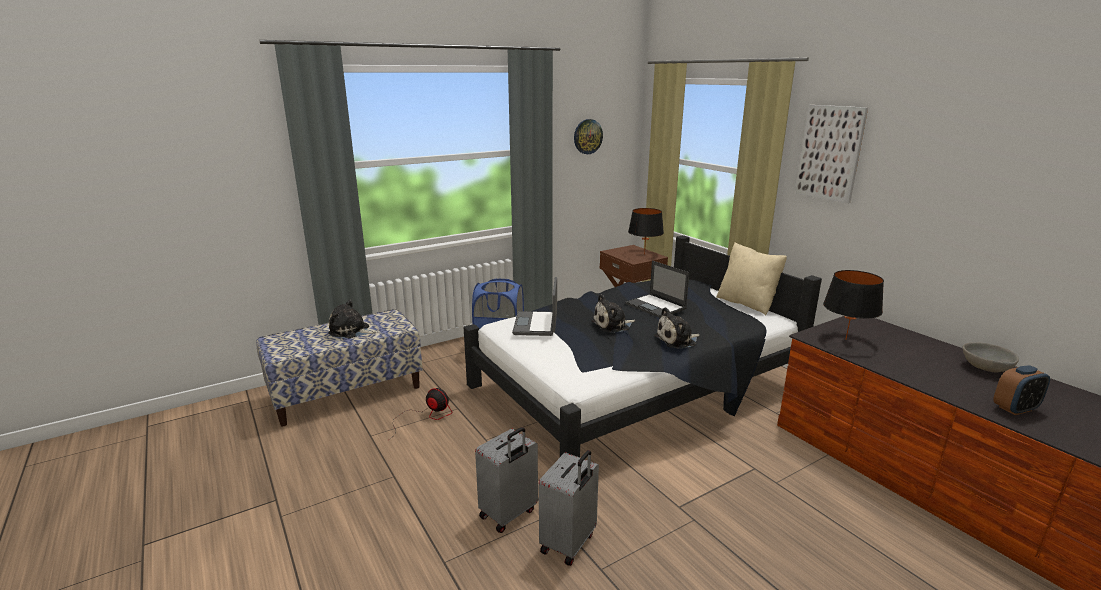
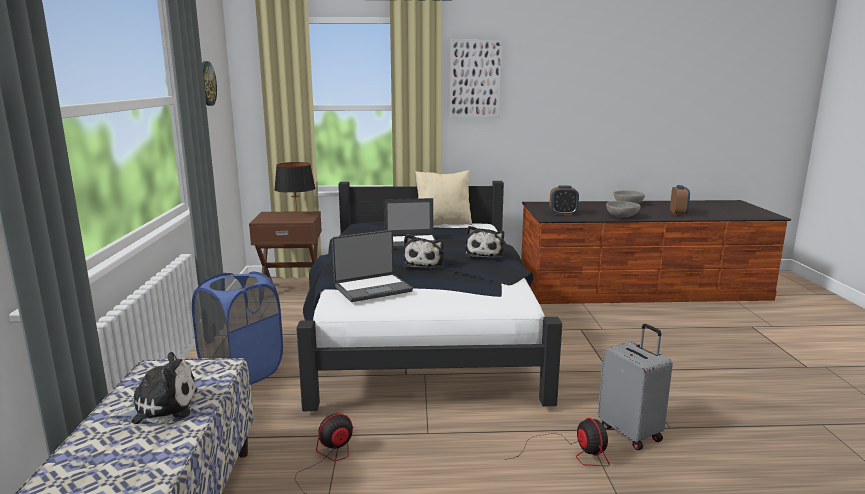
camera: 60 degrees left, 5 degrees down
(351, 331) = (160, 407): plush toy -> plush toy turned 150 degrees counterclockwise
(509, 514) = (571, 453): grey suitcase -> fan
(536, 324) = (372, 289): laptop -> laptop turned 60 degrees counterclockwise
(845, 339) = (563, 213): black table lamp -> alarm clock
(904, 373) = (621, 217): none -> grey bowl

